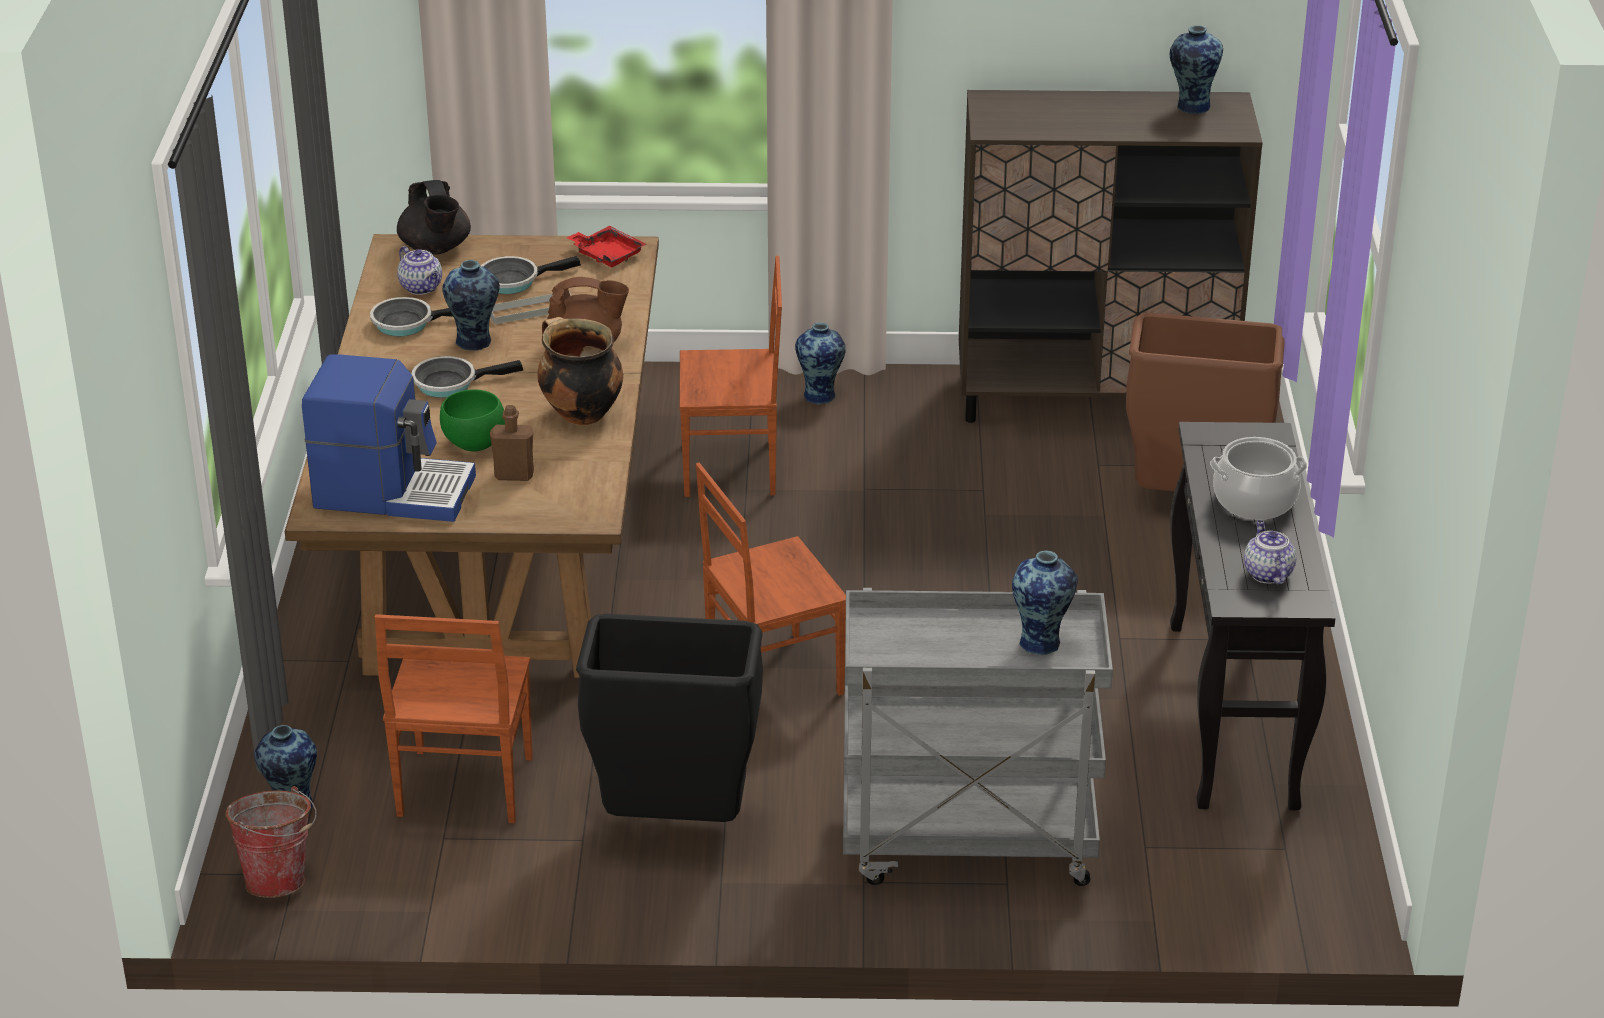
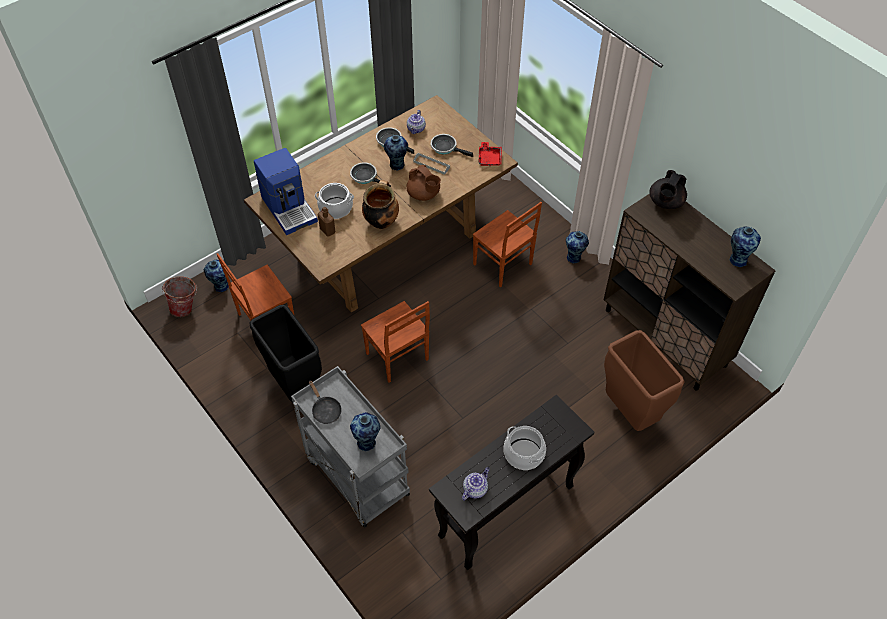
camera: 50 degrees right, 20 degrees up
(436, 249) = (444, 115): black teapot -> black teapot (665, 202)
(474, 444) = (335, 208): green bowl -> cooking pot
(771, 675) = (397, 358): brown chair -> brown chair turned 150 degrees counterclockwise
(915, 655) = (325, 410): none -> black frying pan

